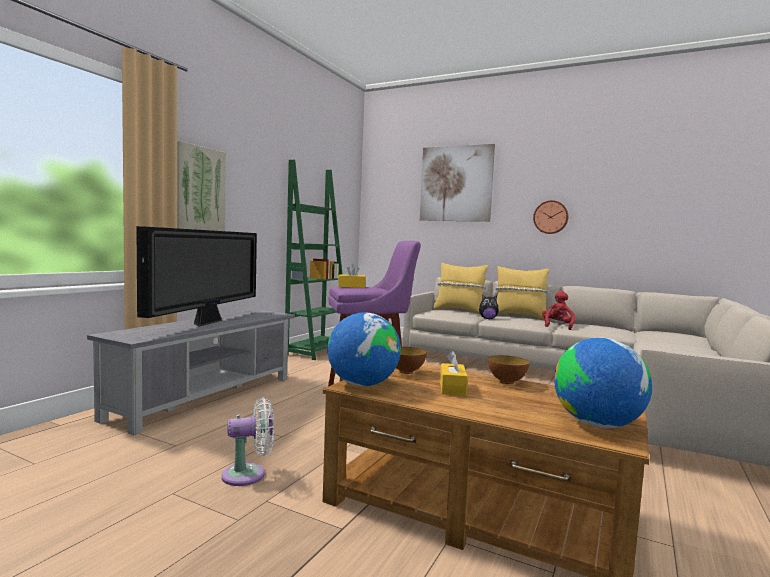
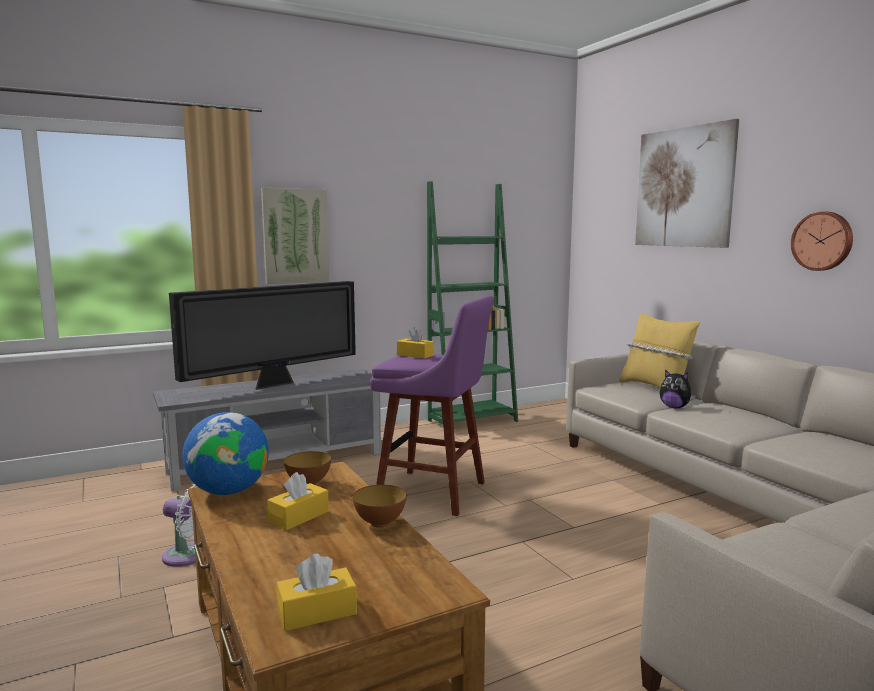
camera: 35 degrees right, 5 degrees up
(519, 316) = (738, 409): yellow pillow -> none
(557, 326) = (771, 436): red plush toy -> none
(597, 425) = (317, 612): globe -> yellow tissue box

